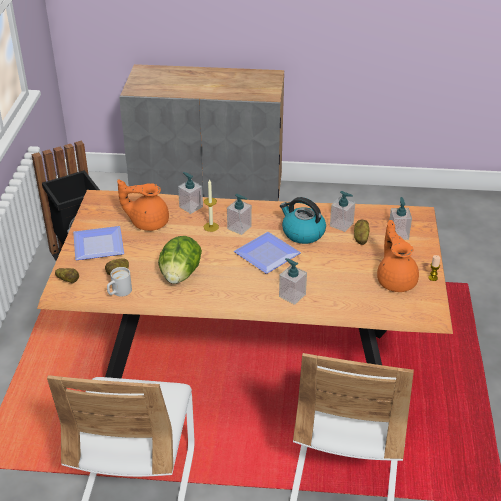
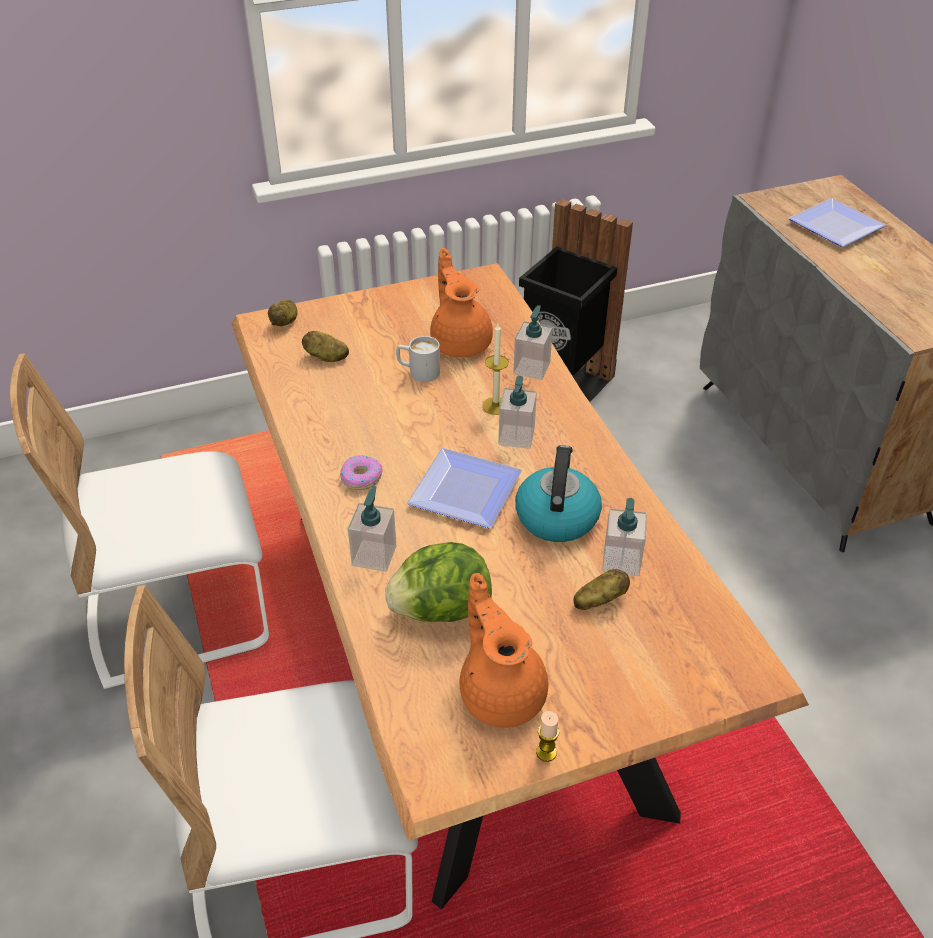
camera: 65 degrees right, 5 degrees up
(100, 244) = (380, 319): plate -> plate (839, 226)
(119, 292) = (284, 373): white mug -> white mug (418, 372)
(180, 275) = (355, 415): lettuce -> lettuce (441, 610)
(232, 285) = (361, 477): none -> donut
(396, 280) = (501, 691): orange teapot -> orange teapot turned 75 degrees counterclockwise
(398, 234) = (654, 655): soap dispenser -> none

